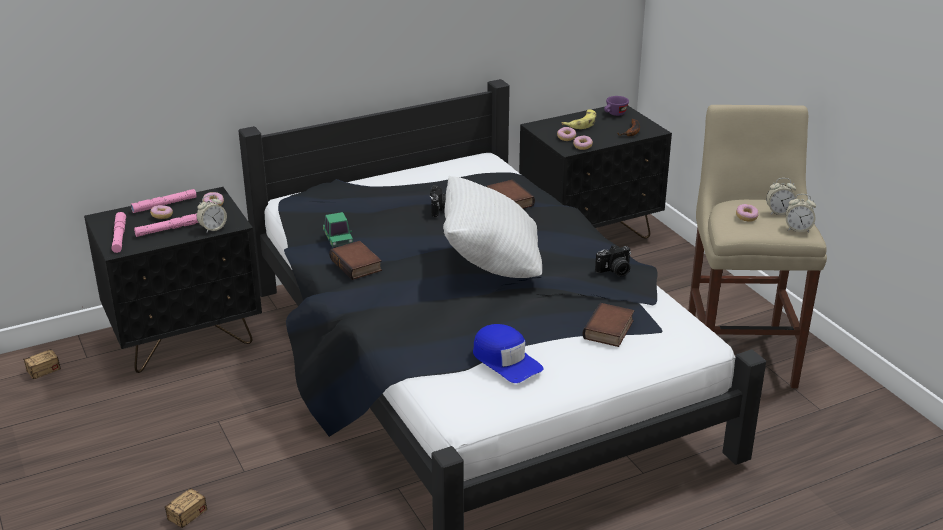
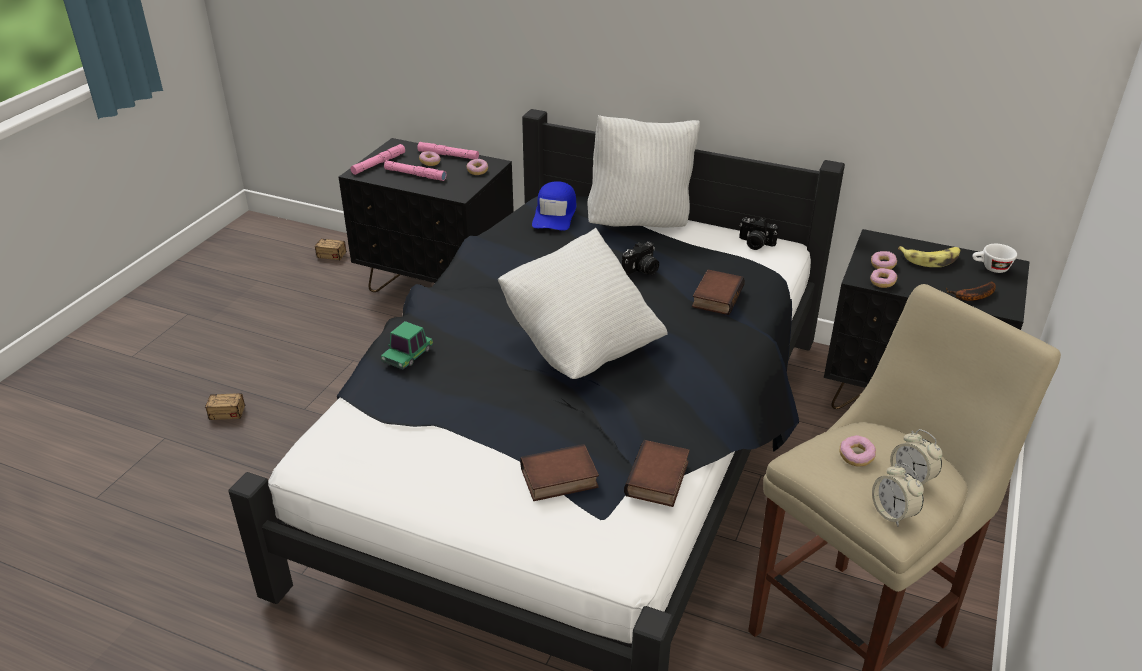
camera: 50 degrees right, 5 degrees up
(213, 228) = (439, 189): alarm clock -> none
(338, 239) = (512, 248): toy car -> toy car (408, 355)
(357, 265) = (483, 278): book -> book (659, 480)
(376, 185) = (640, 222): none -> white pillow
(506, 360) = (418, 437): blue cap -> blue cap (555, 214)
(614, 114) = (990, 268): purple cup -> white cup
(615, 271) = (674, 426): camera -> camera (755, 244)

